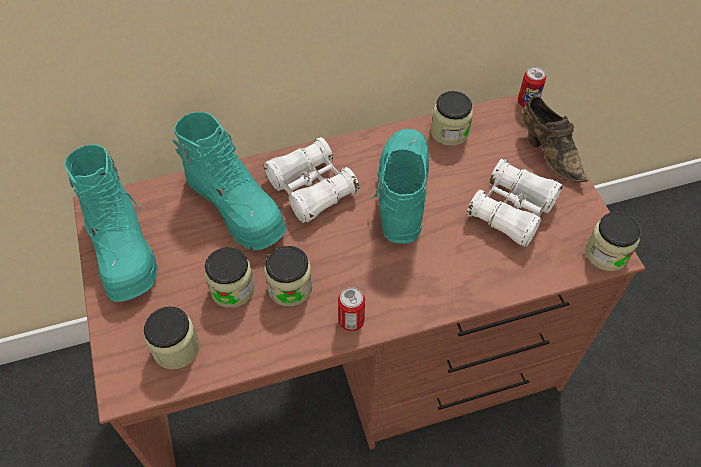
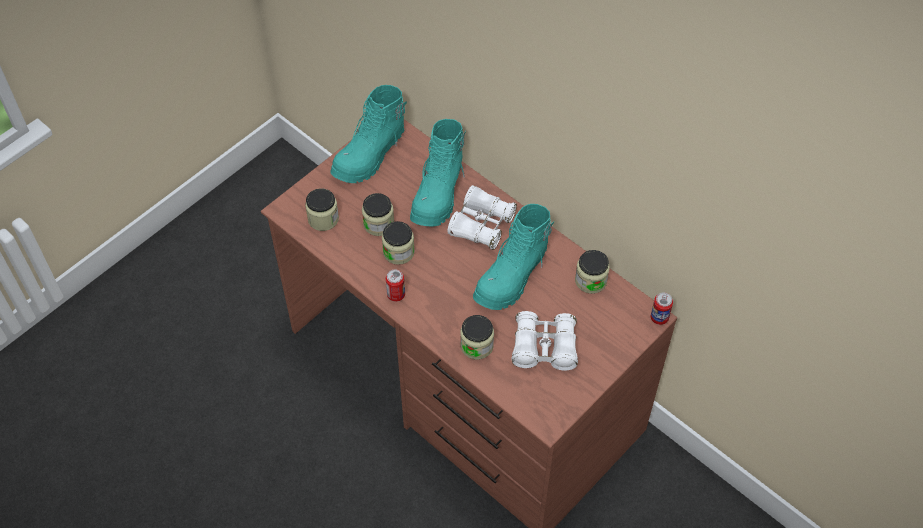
camera: 60 degrees right, 0 degrees up
(401, 194) = (512, 276): turquoise boot -> turquoise boot turned 150 degrees clockwise
(549, 152) = (617, 350): brown shoe -> none
(606, 253) = (546, 418): jar -> jar (477, 345)

